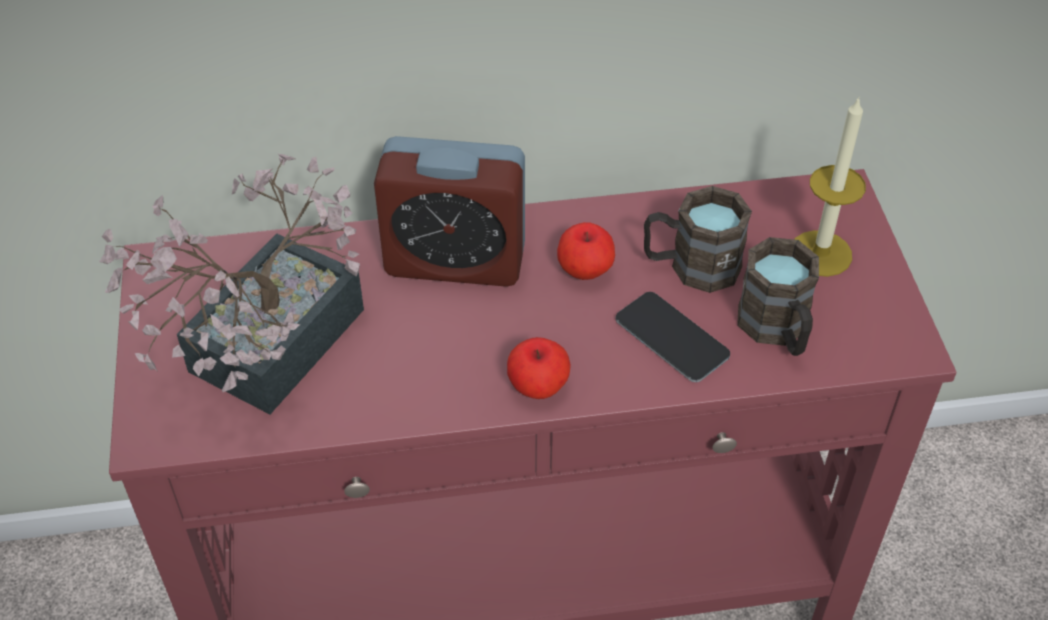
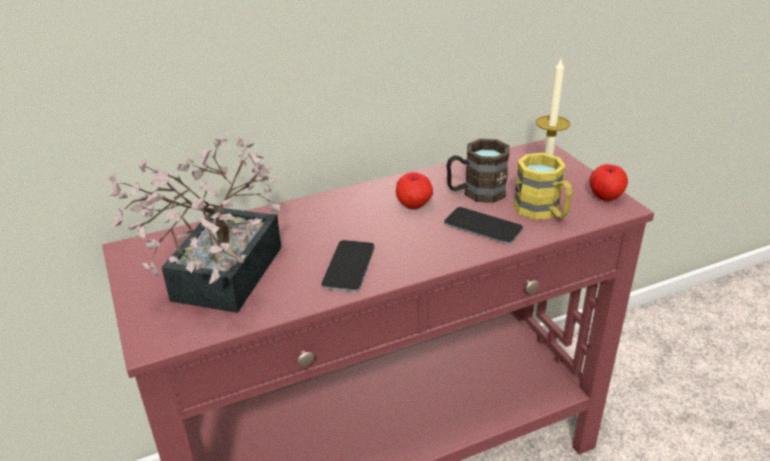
camera: 15 degrees left, 15 degrees down
(446, 368) = (349, 266): none -> phone
(455, 260) = (330, 214): alarm clock -> none
(538, 386) = (413, 264): apple -> apple (606, 196)
(777, 330) = (543, 212): brown mug -> yellow mug

